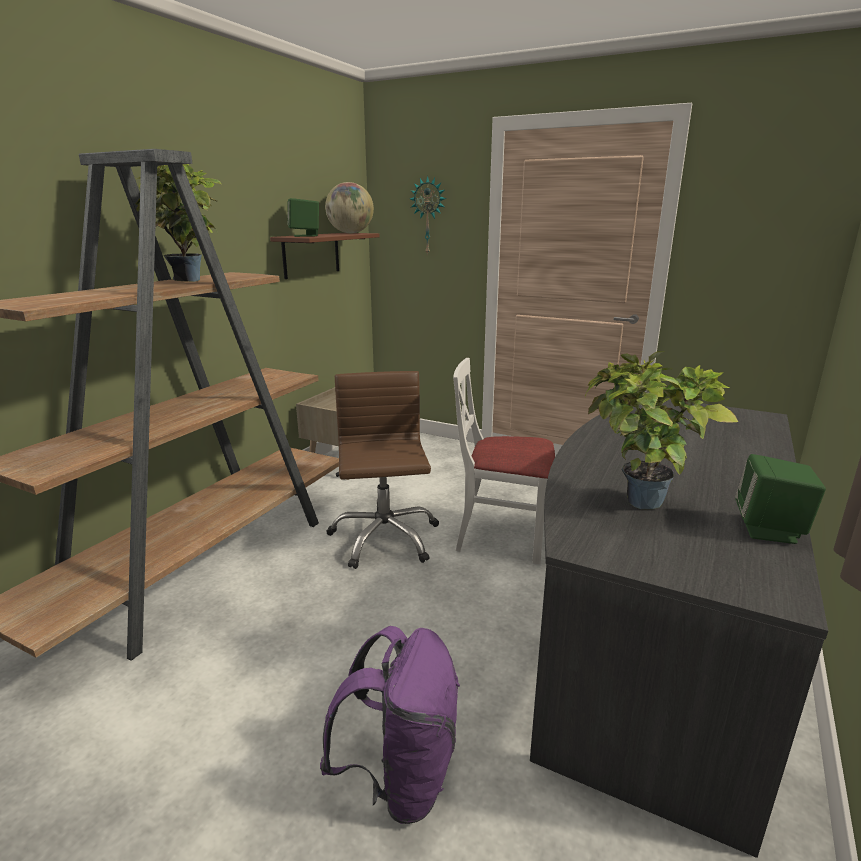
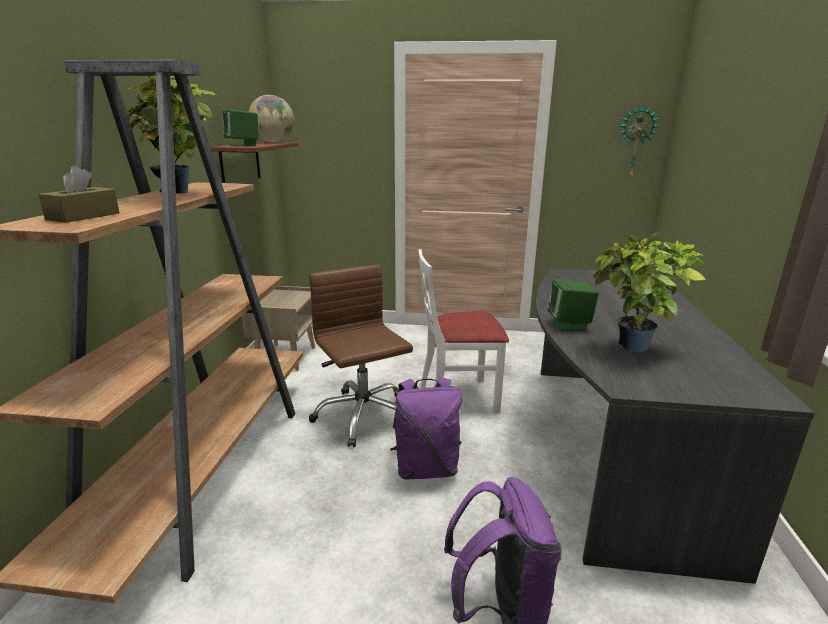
camera: 20 degrees left, 0 degrees up
(61, 298) = (83, 216): none -> brown tissue box
(415, 607) = (426, 468): none -> purple backpack
(429, 216) = (337, 127): wall clock -> wall clock (635, 142)
(769, 530) = (724, 354): green speaker -> green speaker (569, 325)

